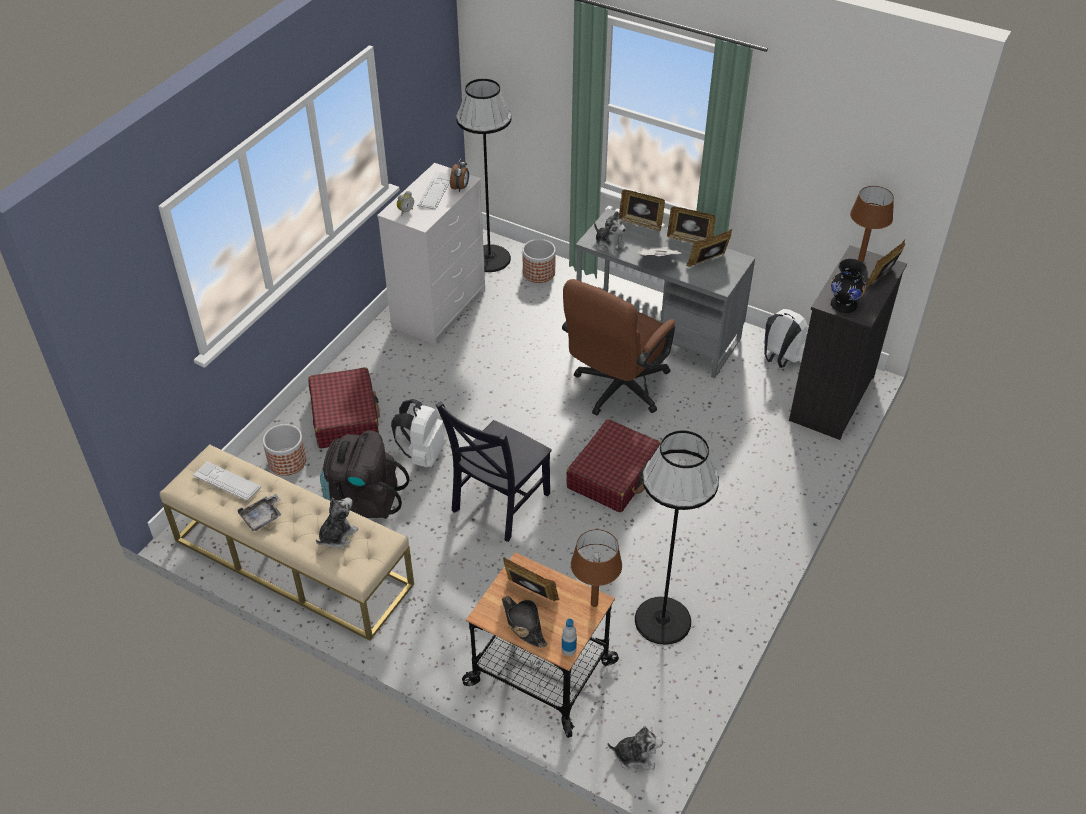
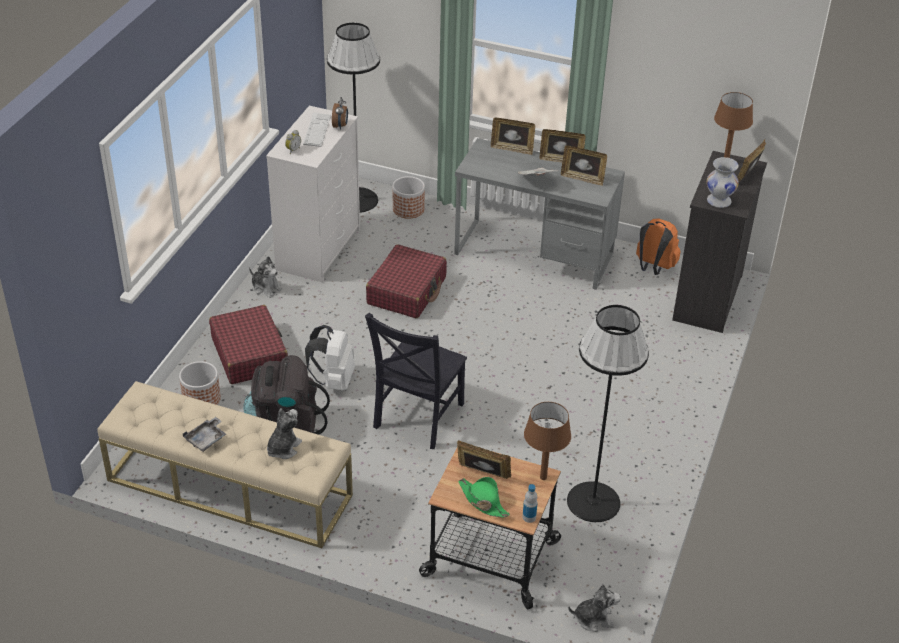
camera: 10 degrees left, 5 degrees down
(227, 481) = (163, 411): keyboard -> none
(523, 624) = (482, 501): black hat -> green hat
(610, 245) = (488, 170): plush toy -> plush toy (266, 288)
(614, 475) = (520, 382): red suitcase -> red suitcase (407, 291)
(616, 391) = (506, 308): brown office chair -> none
(708, 262) = (582, 178): picture frame -> picture frame turned 120 degrees counterclockwise
(780, 359) = (653, 267): white backpack -> orange backpack
(843, 304) = (718, 201): black vase -> white vase

